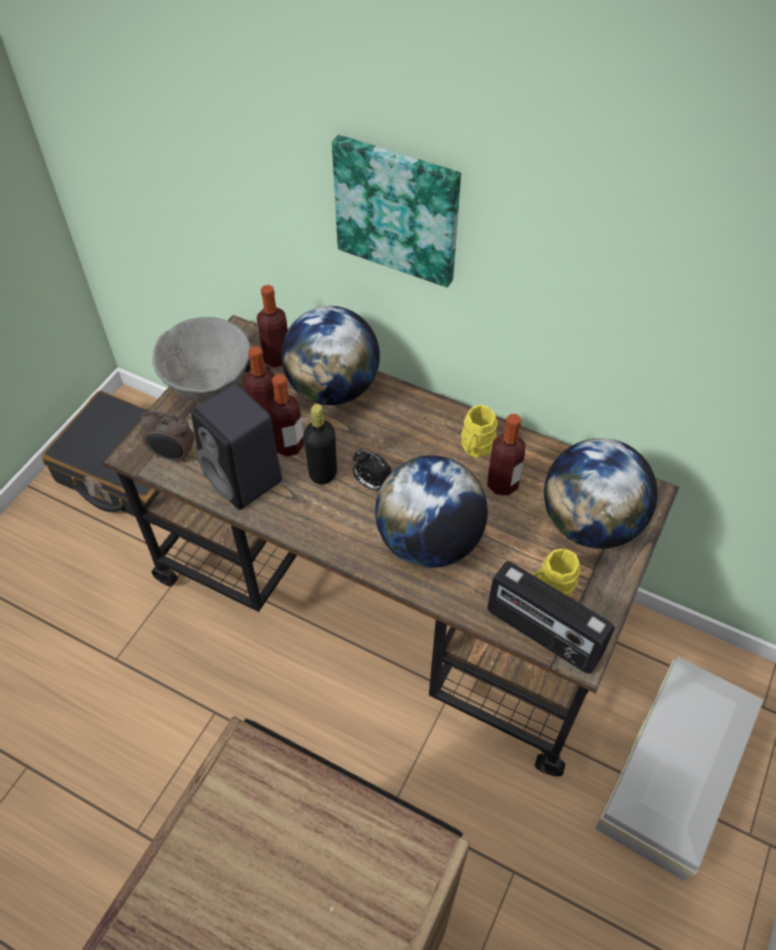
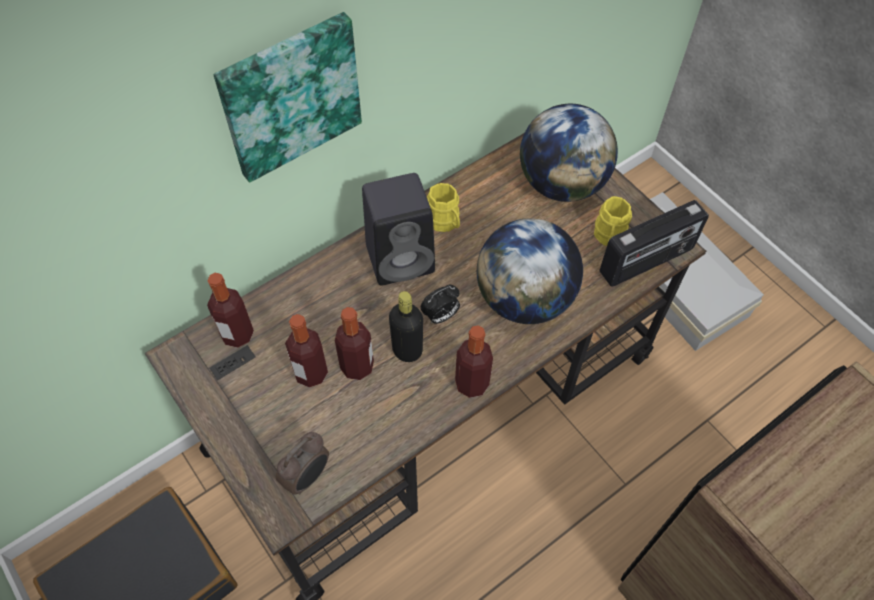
camera: 65 degrees left, 5 degrees up
(210, 389) = (238, 411): grey bowl -> none
(245, 480) = (377, 419): black speaker -> black speaker (402, 258)
(333, 388) = (308, 301): globe -> none
(502, 484) = (493, 221): bottle -> bottle (472, 383)

